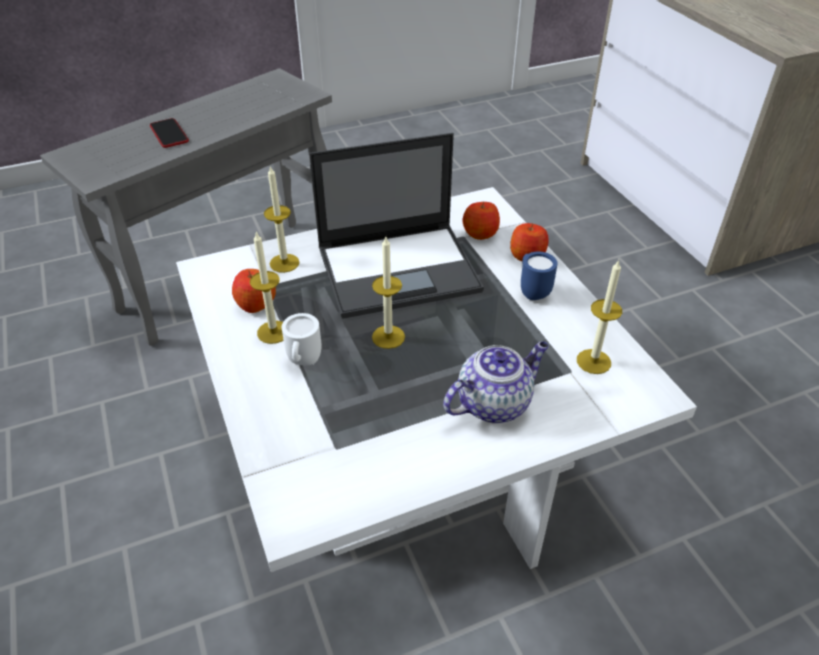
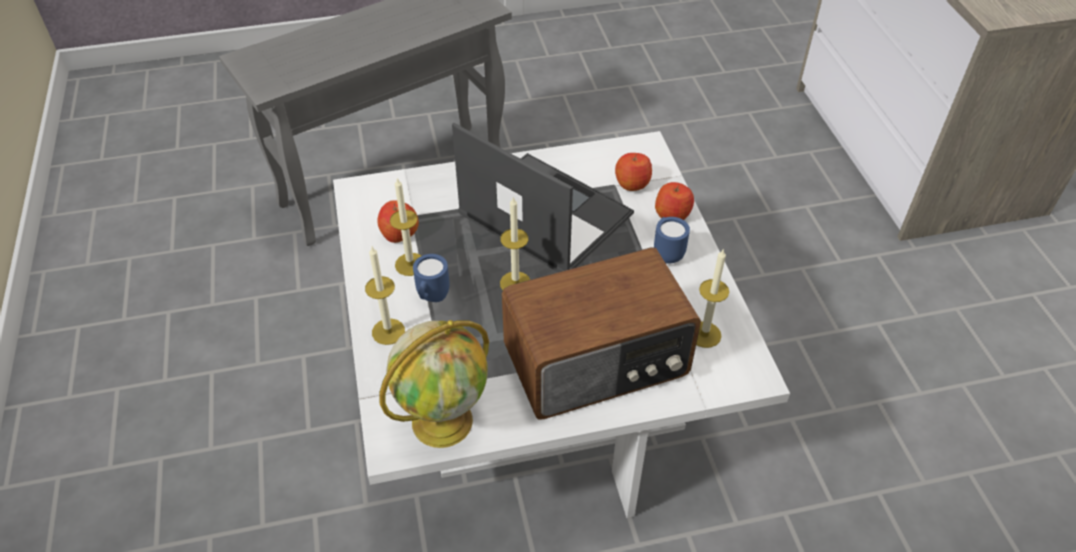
camera: 10 degrees right, 5 degrees up
(169, 134) = (342, 44): phone -> none
(284, 263) = (433, 193): candle -> candle (388, 331)
(303, 362) = (432, 298): white mug -> blue mug
(343, 486) = (443, 420): none -> globe
(400, 269) = (543, 213): laptop -> laptop turned 135 degrees counterclockwise
(494, 403) = (598, 362): teapot -> radio

